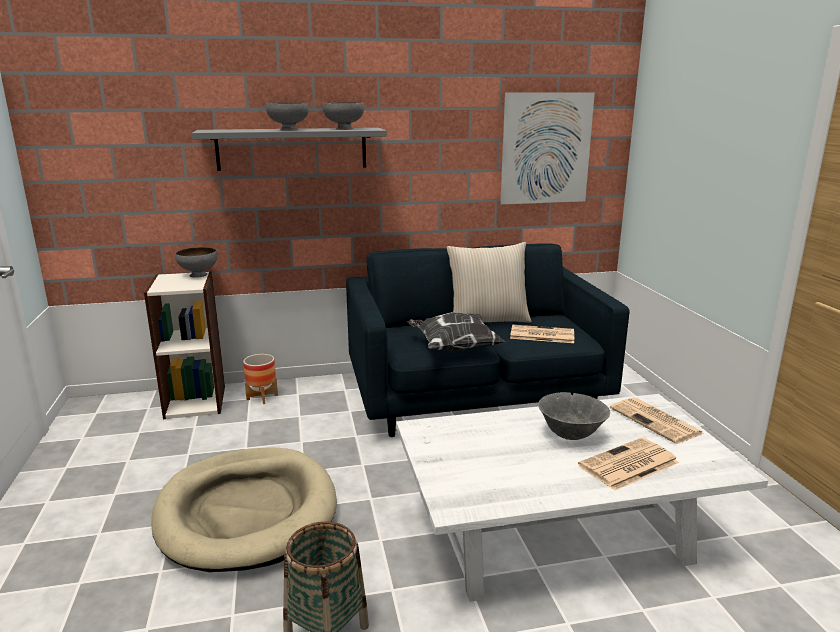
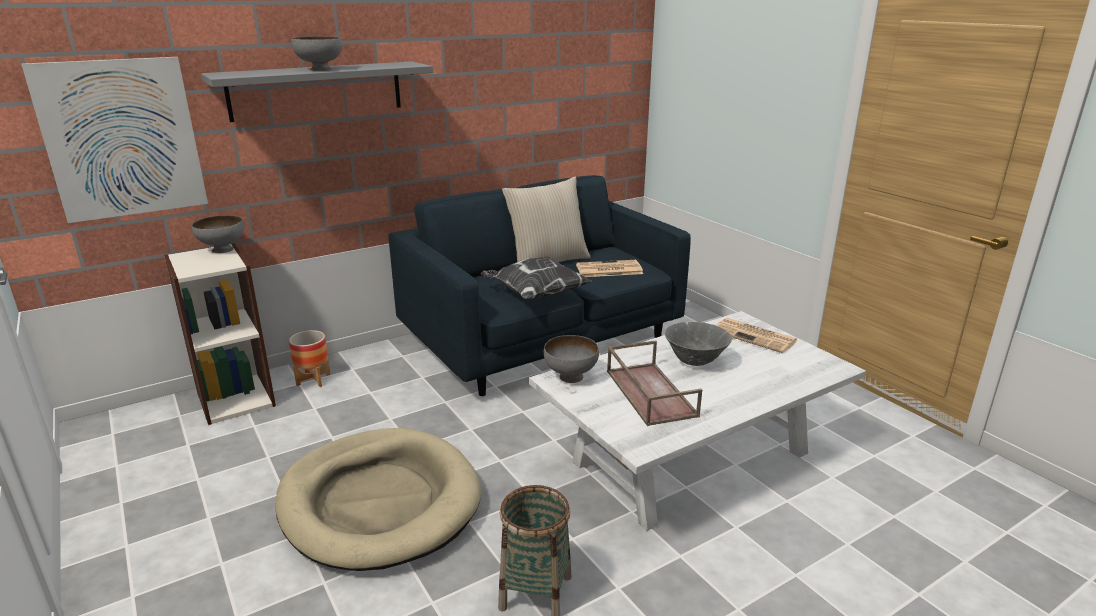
camera: 20 degrees left, 5 degrees up
(344, 129) = (381, 66): grey bowl -> grey bowl (570, 376)
(500, 457) = (649, 392): none -> brown tray
(546, 148) = (577, 76): picture -> picture (122, 139)
(628, 465) = (757, 379): newspaper -> none

